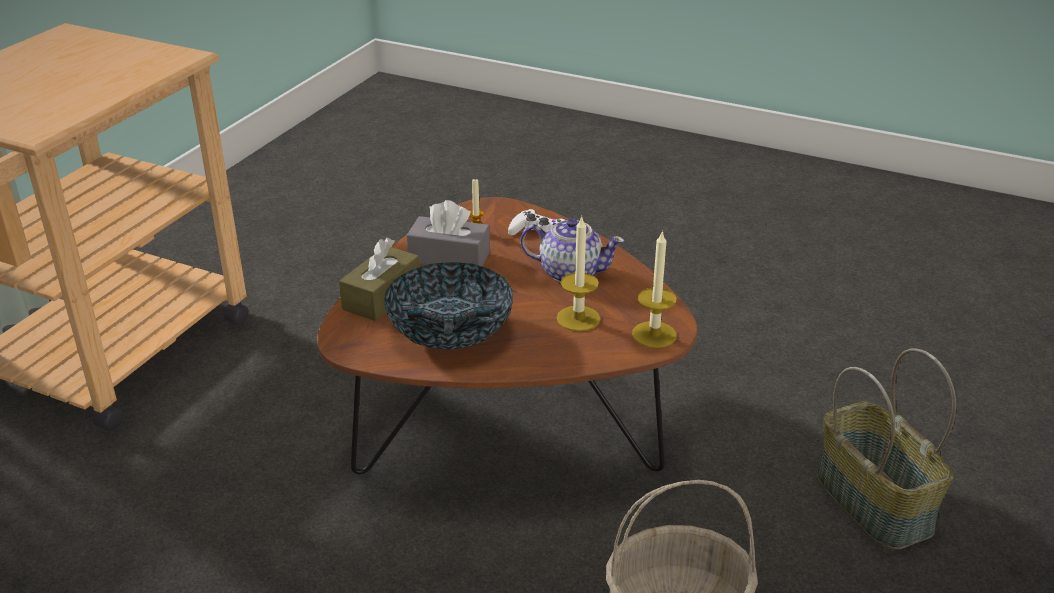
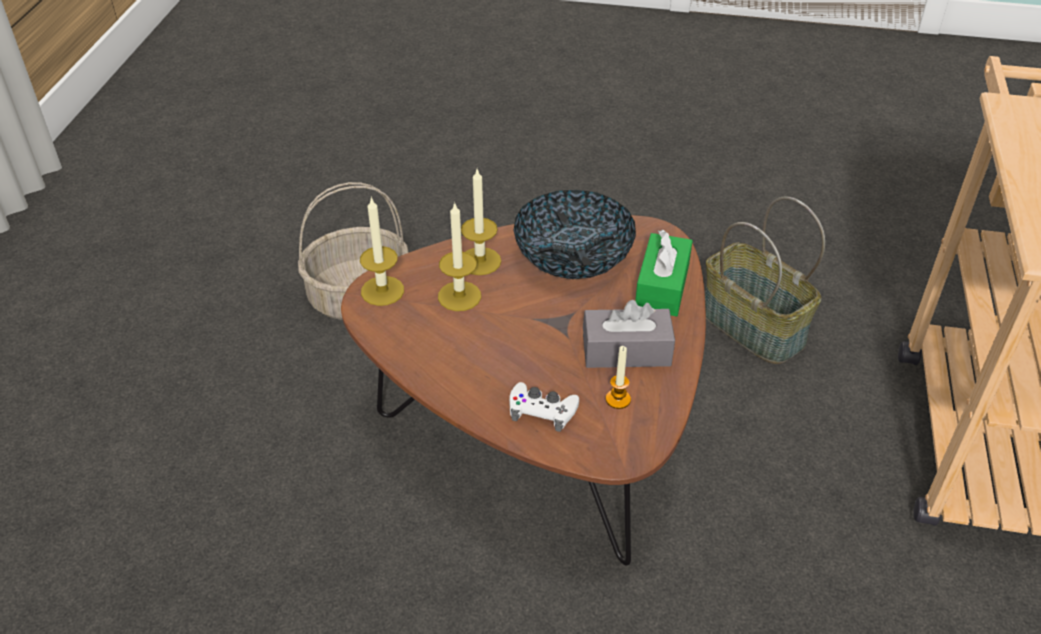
camera: 165 degrees right, 10 degrees up
(382, 296) = (662, 287): brown tissue box -> green tissue box
(546, 346) = (480, 261): none -> candle
(570, 272) = (485, 354): teapot -> none
(875, 502) = (179, 423): basket -> basket (750, 327)

